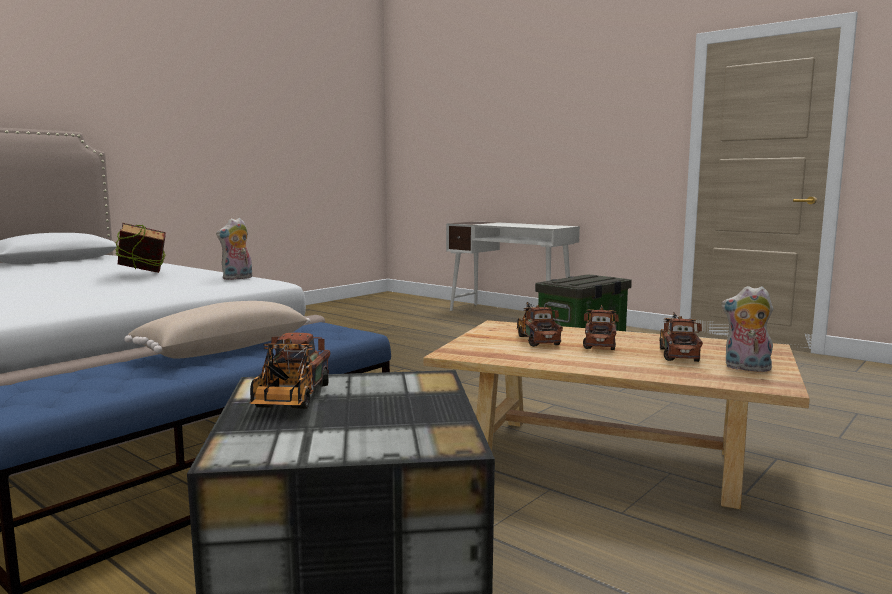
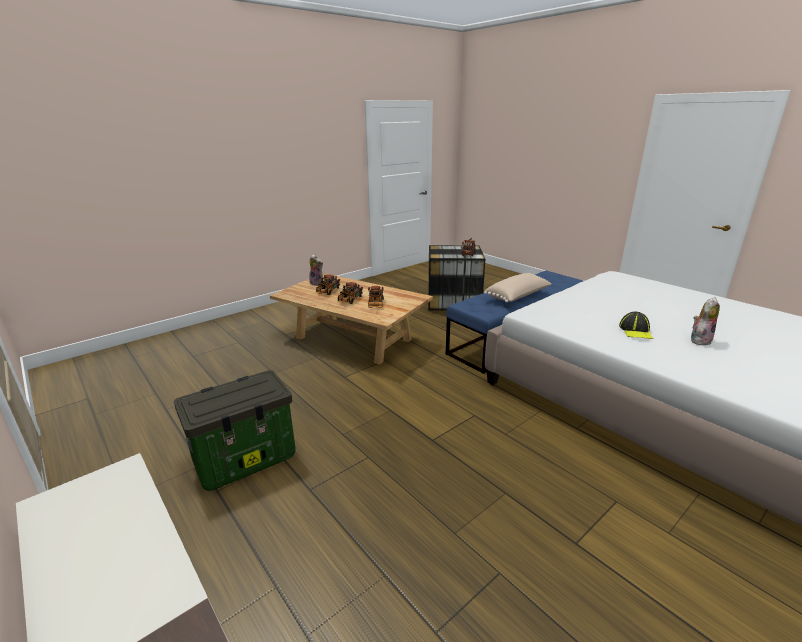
camera: 170 degrees left, 15 degrees up
(143, 275) = (636, 331): book -> cap
(237, 278) = (554, 320): plush toy -> plush toy (699, 340)

